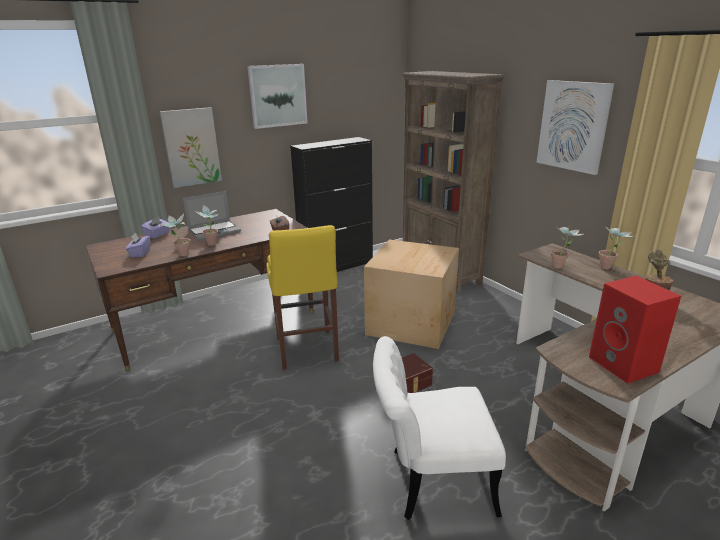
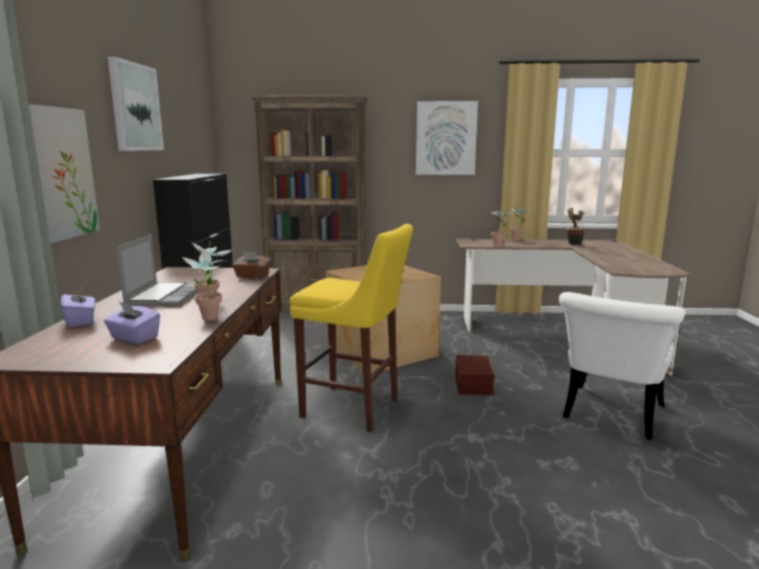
camera: 55 degrees left, 10 degrees down
(625, 365) = (651, 265): red speaker -> none

